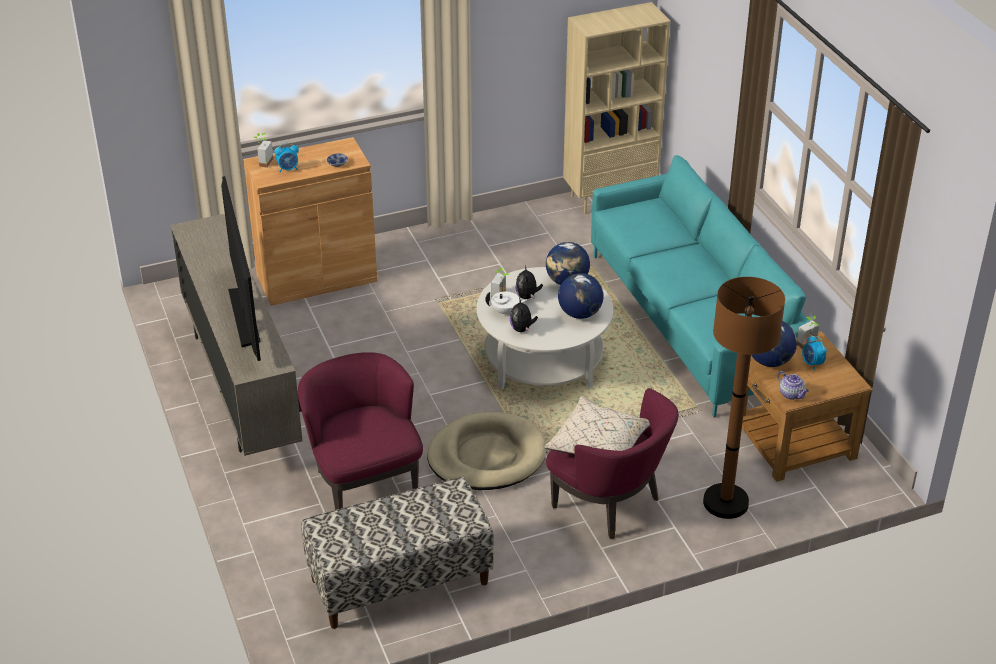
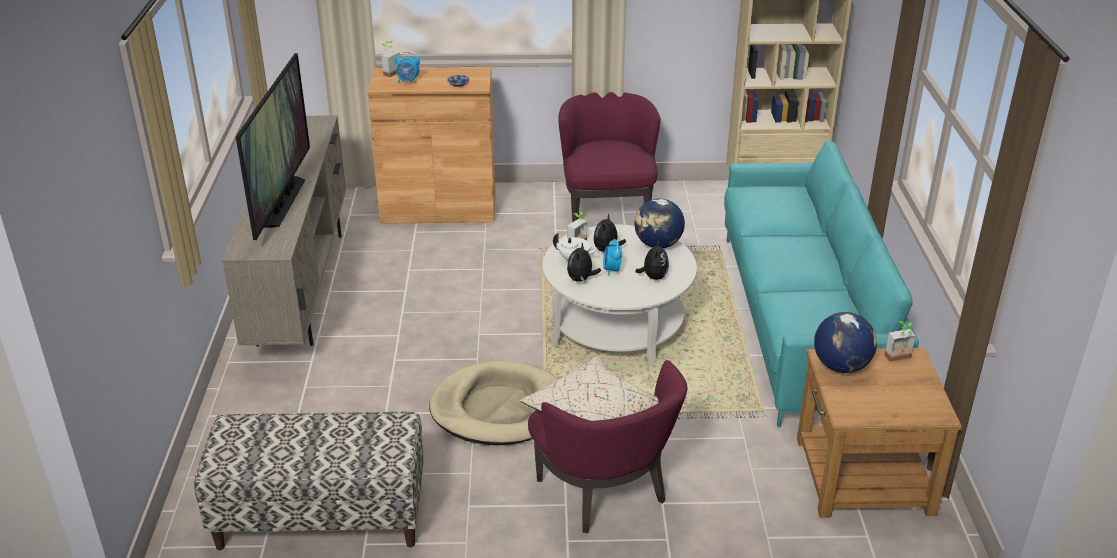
camera: 20 degrees right, 5 degrees down
(364, 480) = (356, 402): purple armchair -> purple armchair (607, 208)
(580, 313) = (653, 277): globe -> plush toy
(725, 502) = (744, 526): brown floor lamp -> none
(791, 394) = (850, 409): teapot -> none
(812, 363) = (894, 380): alarm clock -> alarm clock (612, 270)

